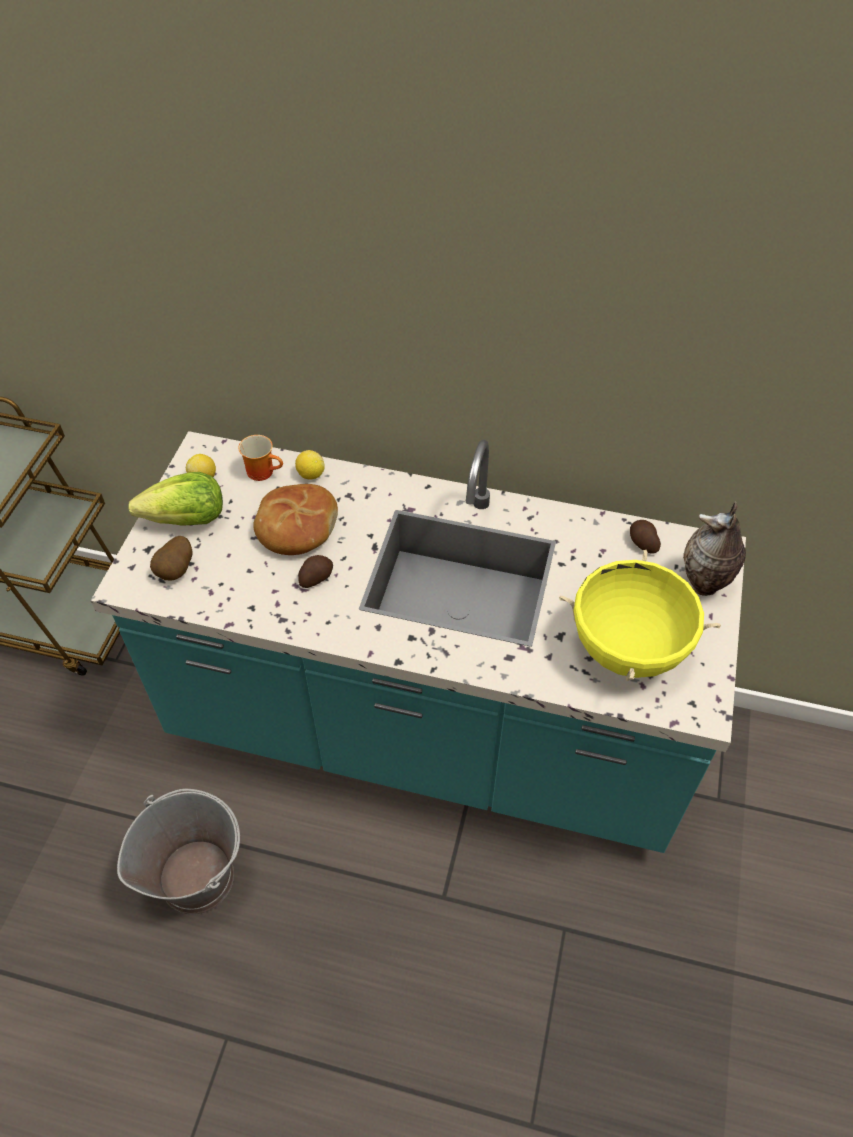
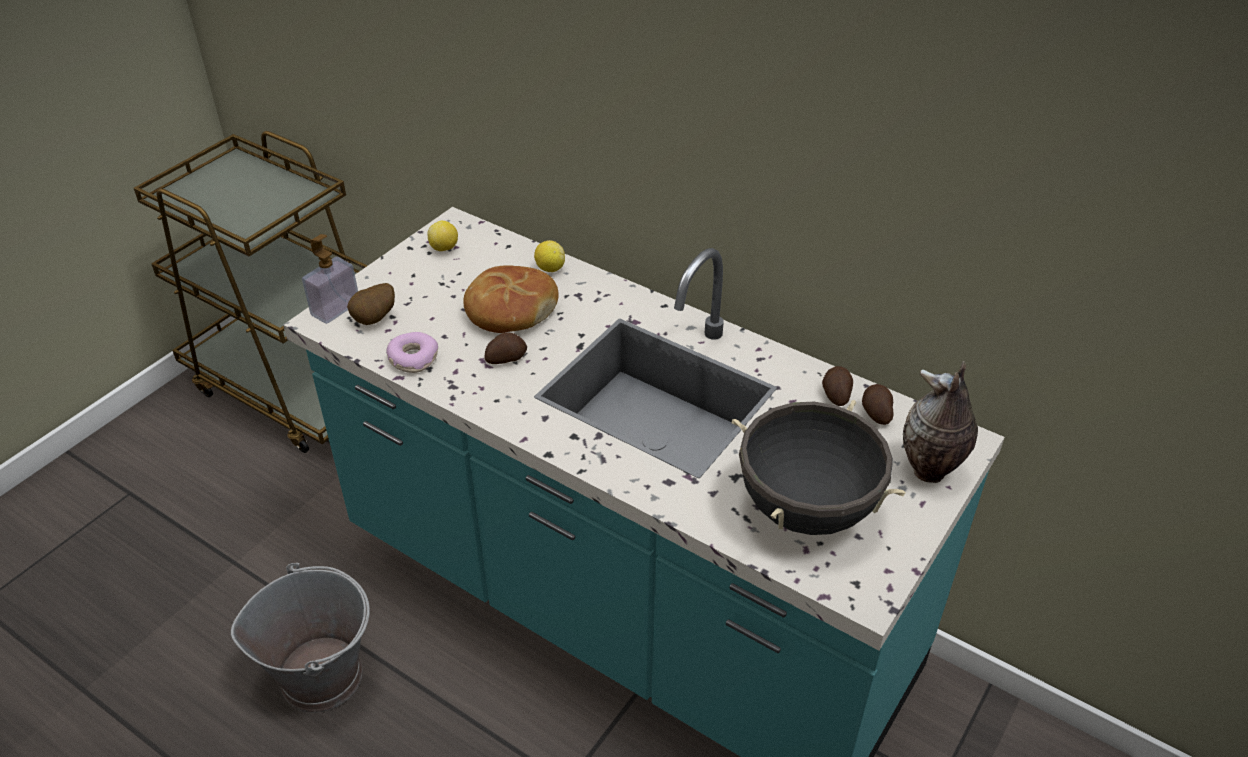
camera: 20 degrees right, 10 degrees down
(133, 570) = (335, 309): none -> soap dispenser
(187, 519) = (409, 279): lettuce -> none
(232, 601) = (413, 358): none -> donut
(264, 471) = (505, 255): mug -> none
(604, 534) = (836, 394): none -> potato
(627, 648) = (806, 509): yellow cooking pot -> black cooking pot

